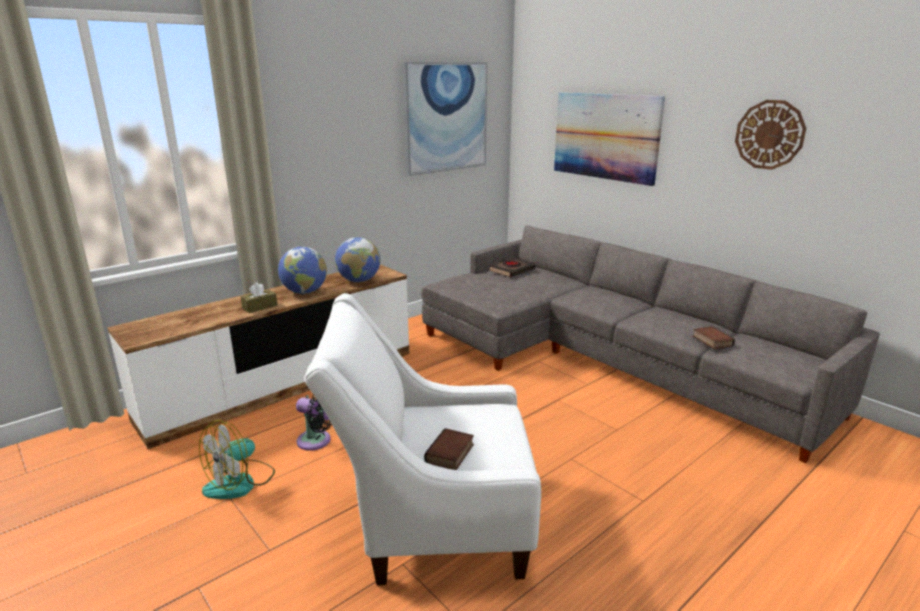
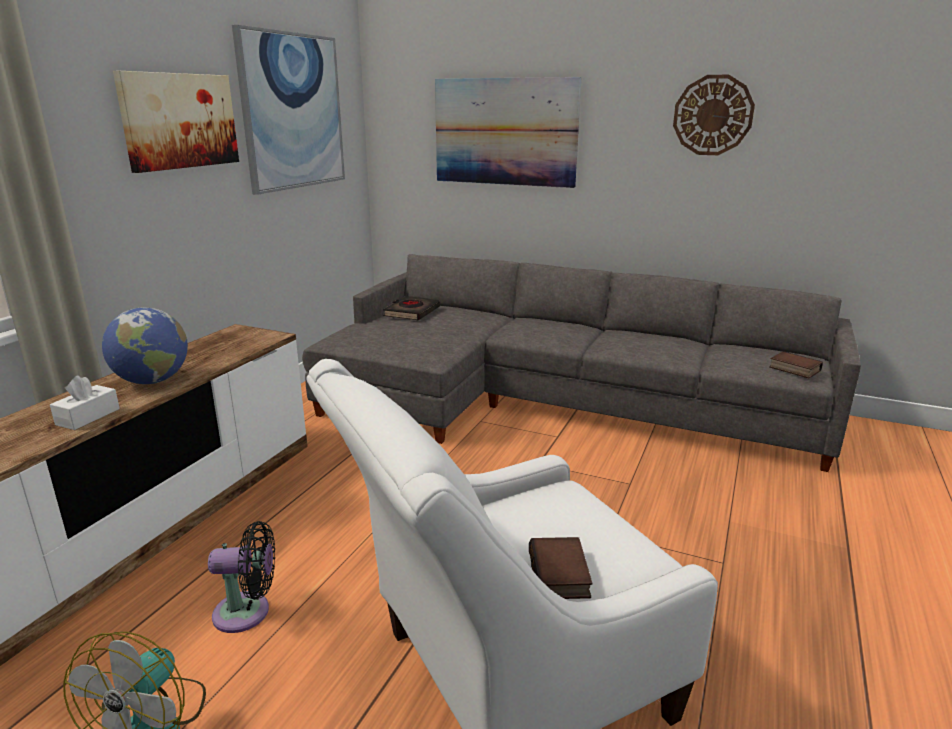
camera: 25 degrees left, 0 degrees up
(260, 307) = (88, 417): brown tissue box -> white tissue box
(357, 127) = (179, 121): none -> picture
(359, 281) = (230, 351): globe -> none
(711, 341) = (700, 356): book -> book (793, 369)

